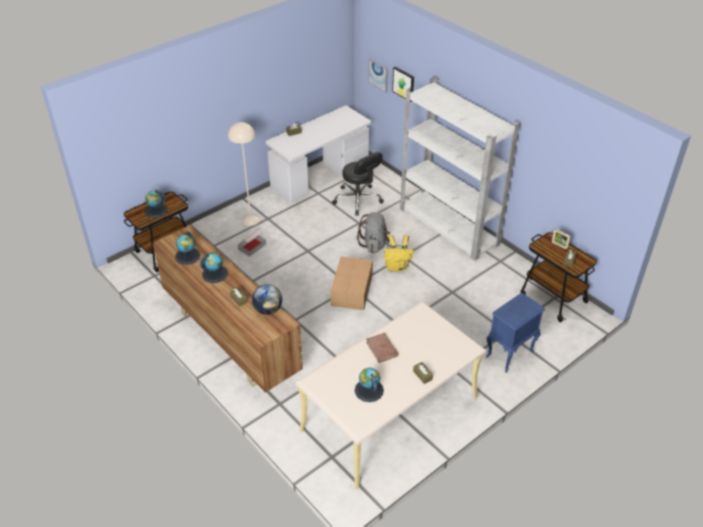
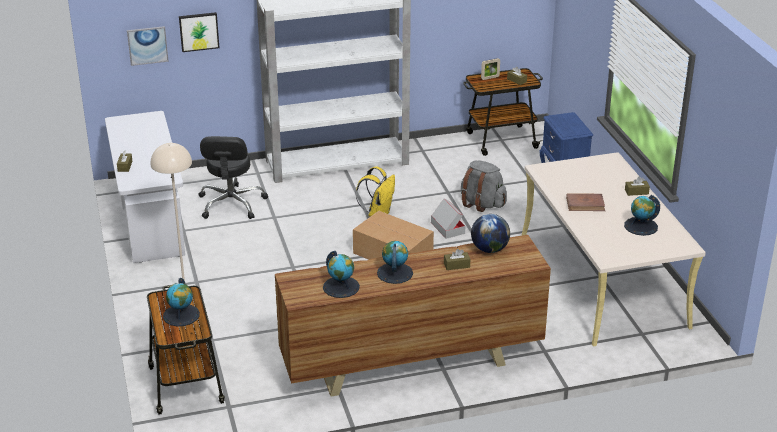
camera: 65 degrees left, 10 degrees down
(252, 247) = (244, 308): cardboard box -> cardboard box (447, 228)
(359, 201) = (231, 205): black office chair -> black office chair turned 105 degrees clockwise
(374, 244) = (324, 217): grey backpack -> grey backpack (481, 204)

